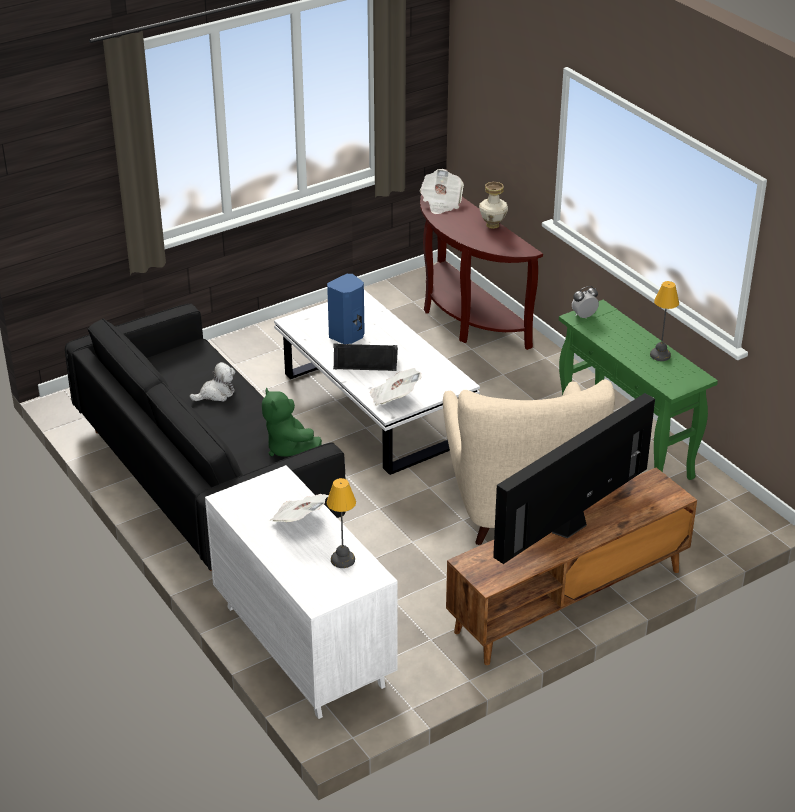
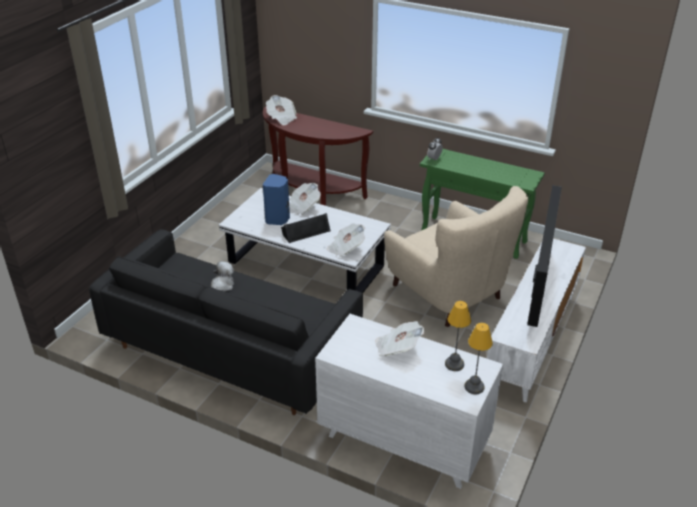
camera: 30 degrees left, 0 degrees up
(289, 449) = (307, 305): green plush toy -> none
(391, 330) = (302, 207): none -> newspaper
(492, 225) = (326, 122): vase -> none
(568, 601) = (532, 341): brown tv stand -> white tv stand
(660, 355) = (499, 168): table lamp -> table lamp (473, 386)

